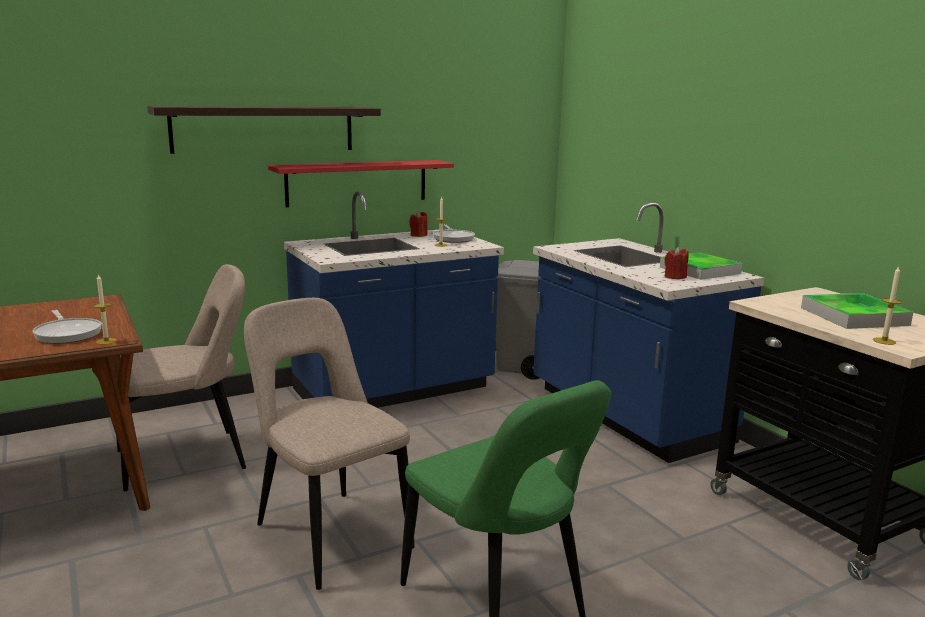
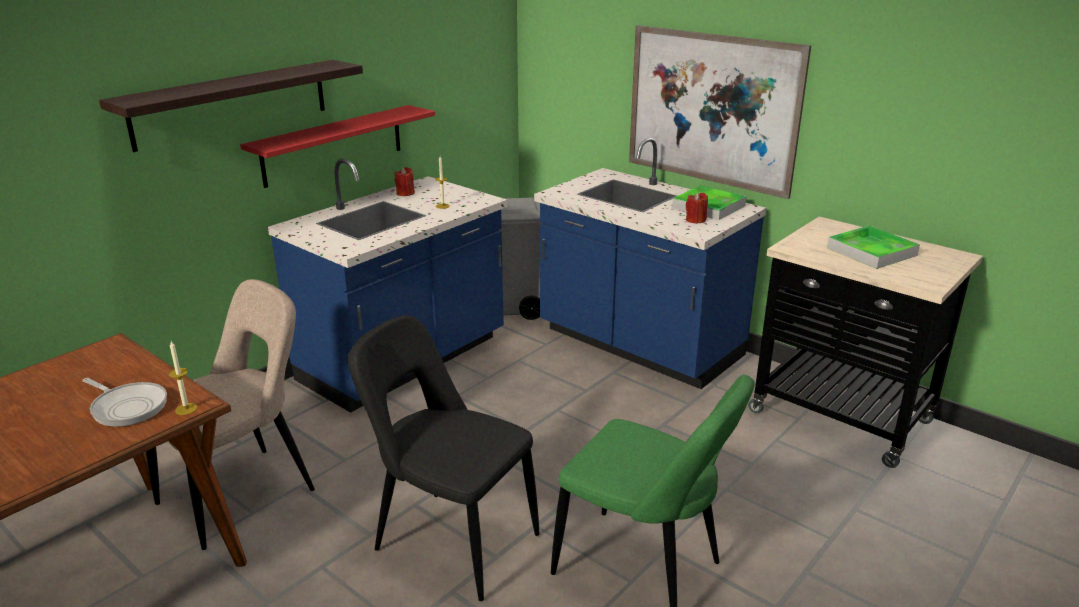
camera: 20 degrees left, 10 degrees up
(329, 533) = (450, 540): beige chair -> black chair
(453, 238) = (445, 193): frying pan -> none
(717, 174) = (711, 109): none -> picture
(884, 341) = (911, 279): candle -> none

